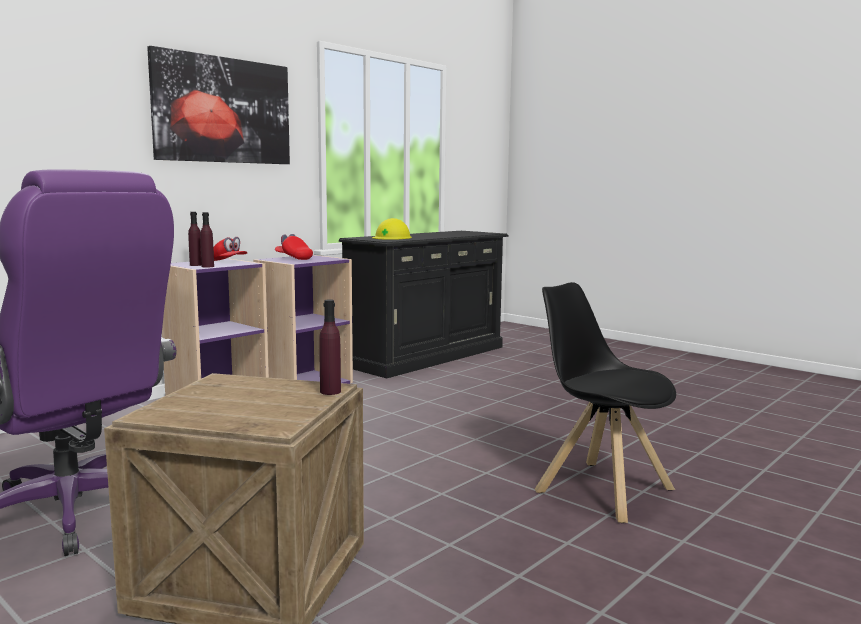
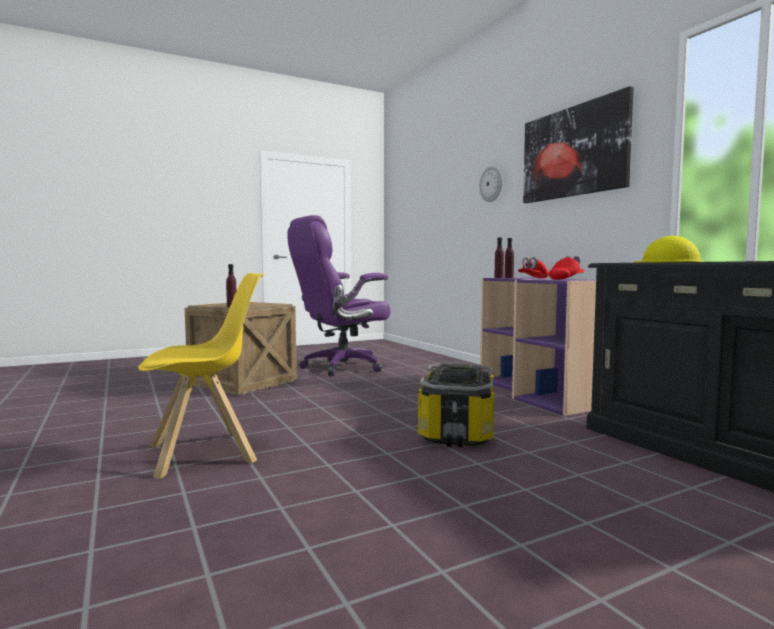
camera: 110 degrees right, 5 degrees down
(70, 115) = (491, 184): none -> wall clock
(427, 409) = (458, 430): none -> storage box
(601, 488) = (205, 453): black chair -> yellow chair

